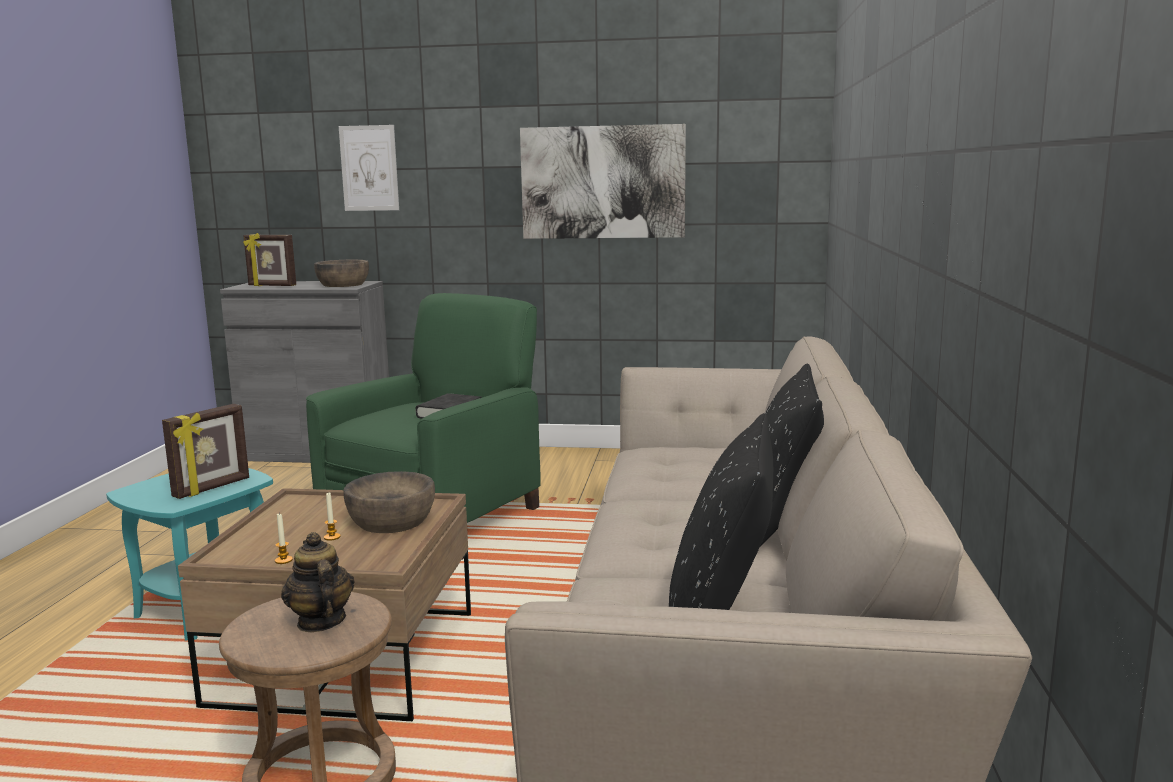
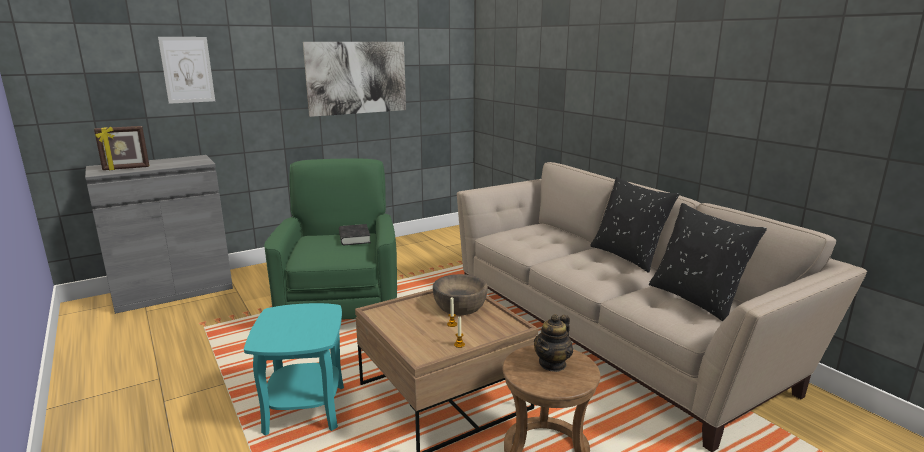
camera: 40 degrees left, 5 degrees up
(212, 488) = (316, 322): picture frame -> none
(320, 622) = (552, 364): teapot -> teapot turned 75 degrees counterclockwise
(343, 284) = (188, 161): brown bowl -> none

